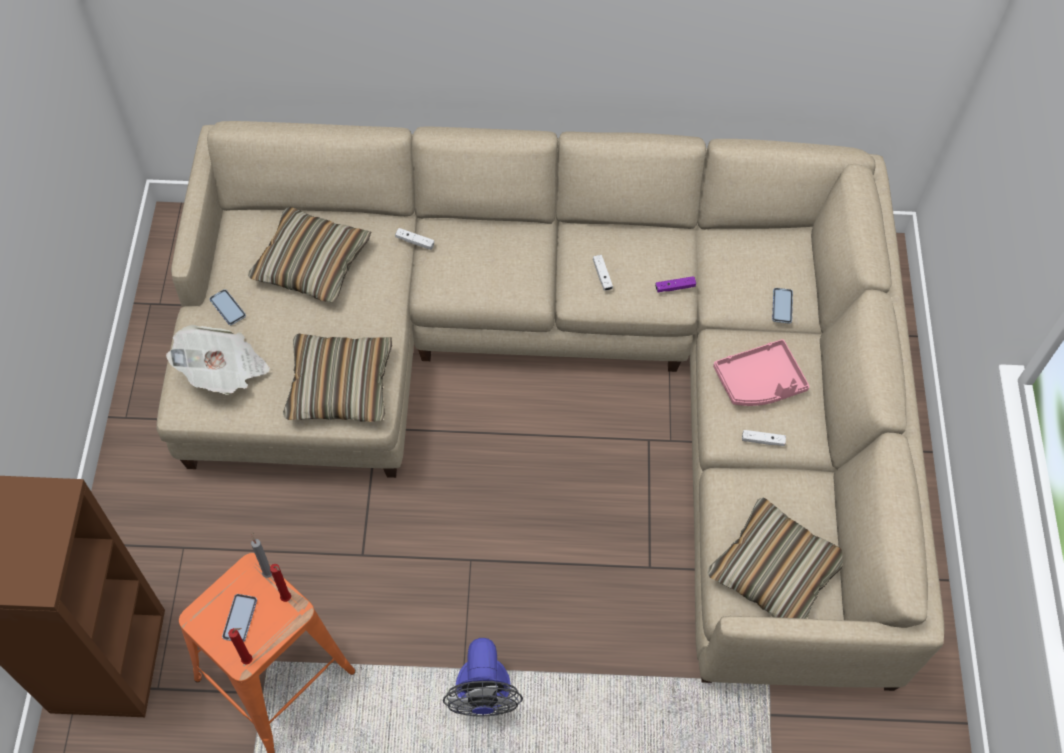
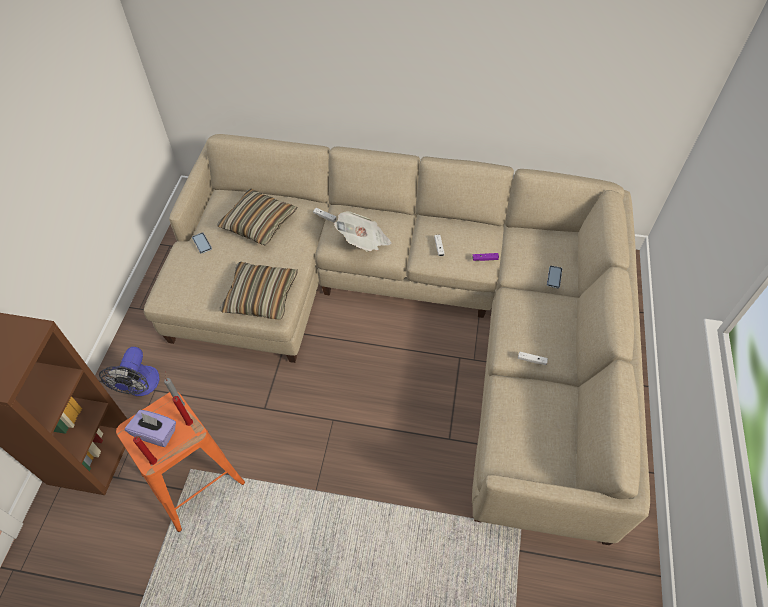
camera: 10 degrees right, 5 degrees down
(223, 371) = (190, 280): newspaper -> newspaper (363, 241)
(240, 618) = (156, 433): phone -> purple tissue box
(483, 696) = (325, 510): fan -> fan (140, 387)
(759, 382) = (533, 322): pink tray -> none
(775, 571) = (530, 448): pillow -> none

